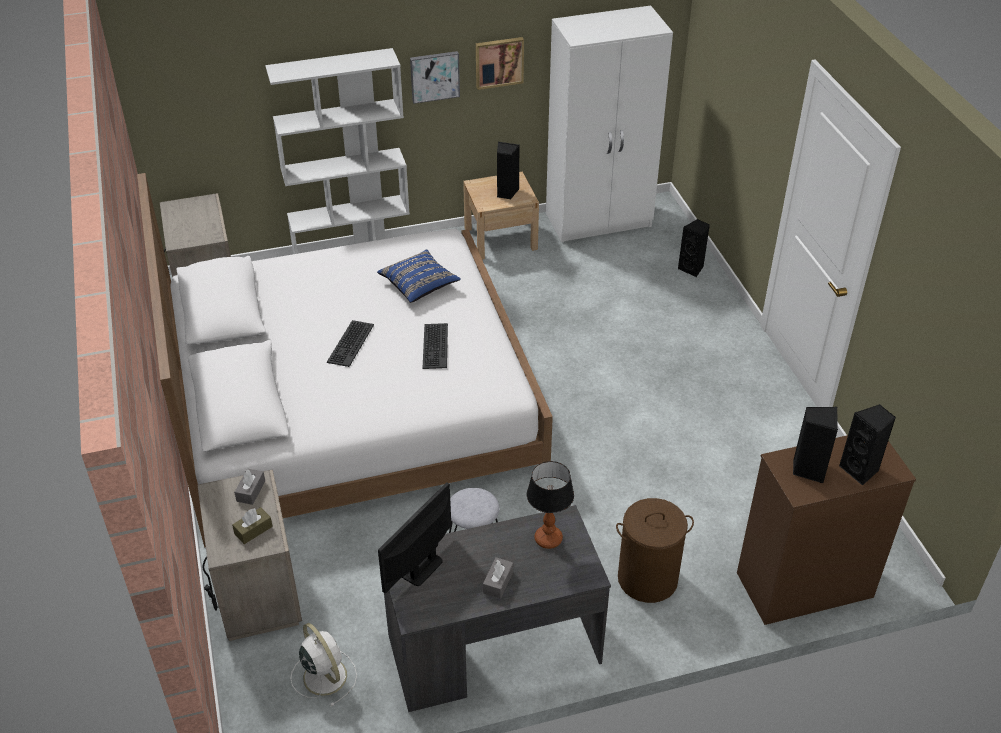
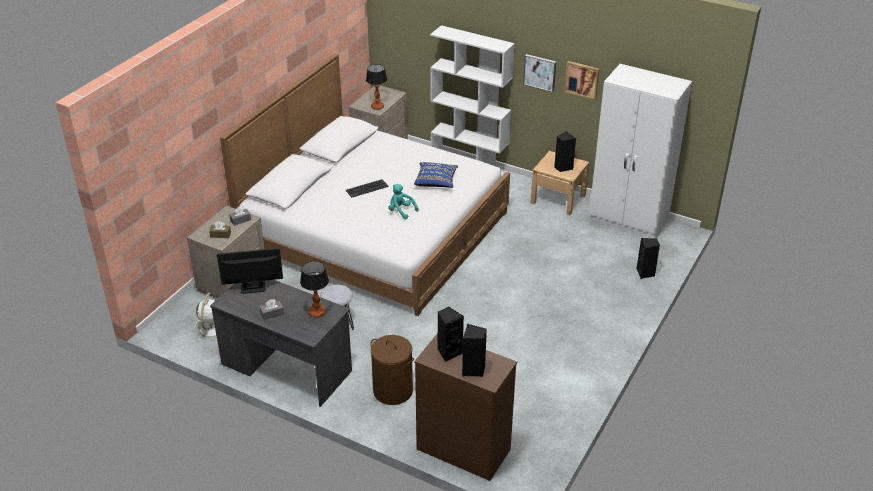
camera: 45 degrees right, 5 degrees down
(208, 231) = (377, 107): none -> table lamp
(434, 346) = (401, 211): keyboard -> turquoise plush toy

